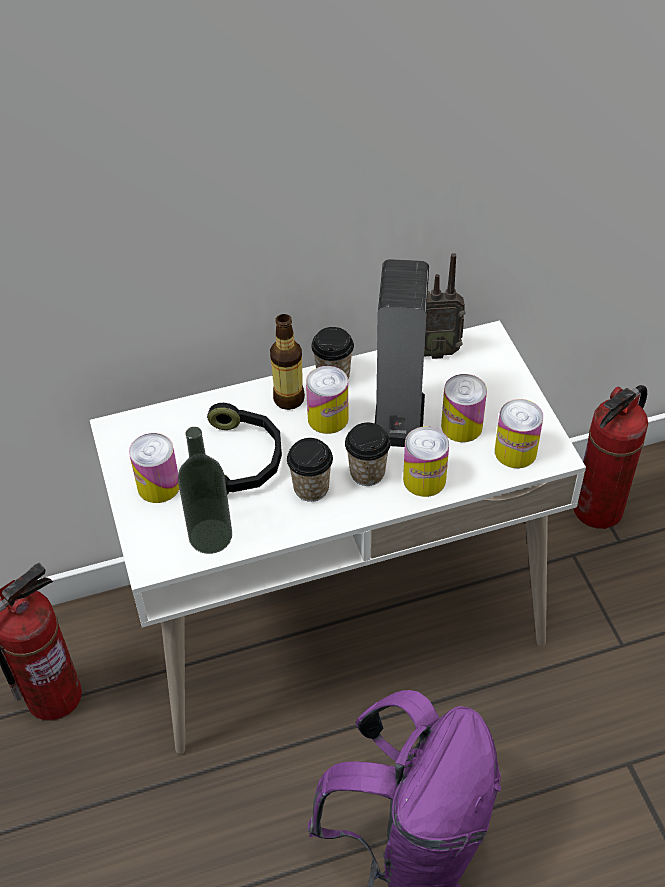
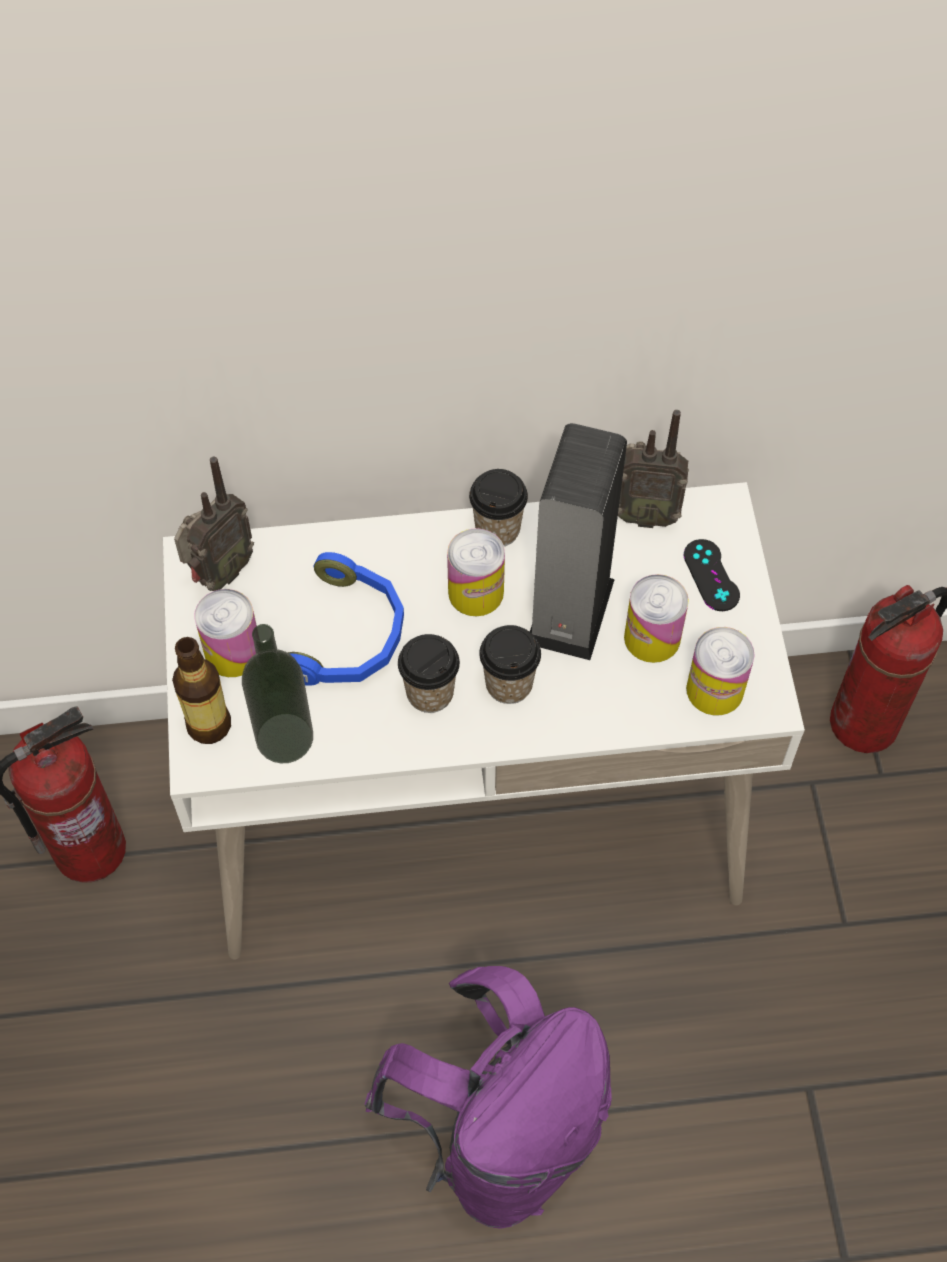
camera: 10 degrees right, 10 degrees up
(137, 436) = (219, 574): none -> radio
(242, 461) = (349, 636): black headphones -> blue headphones
(288, 399) = (430, 553): bottle -> bottle (209, 725)
(424, 479) = (582, 708): can -> none
(492, 381) = (711, 575): none -> black game controller

